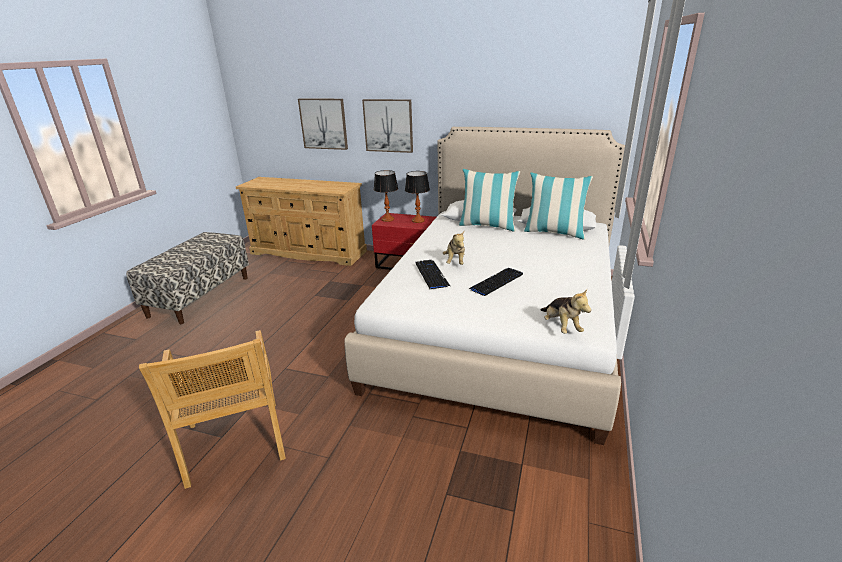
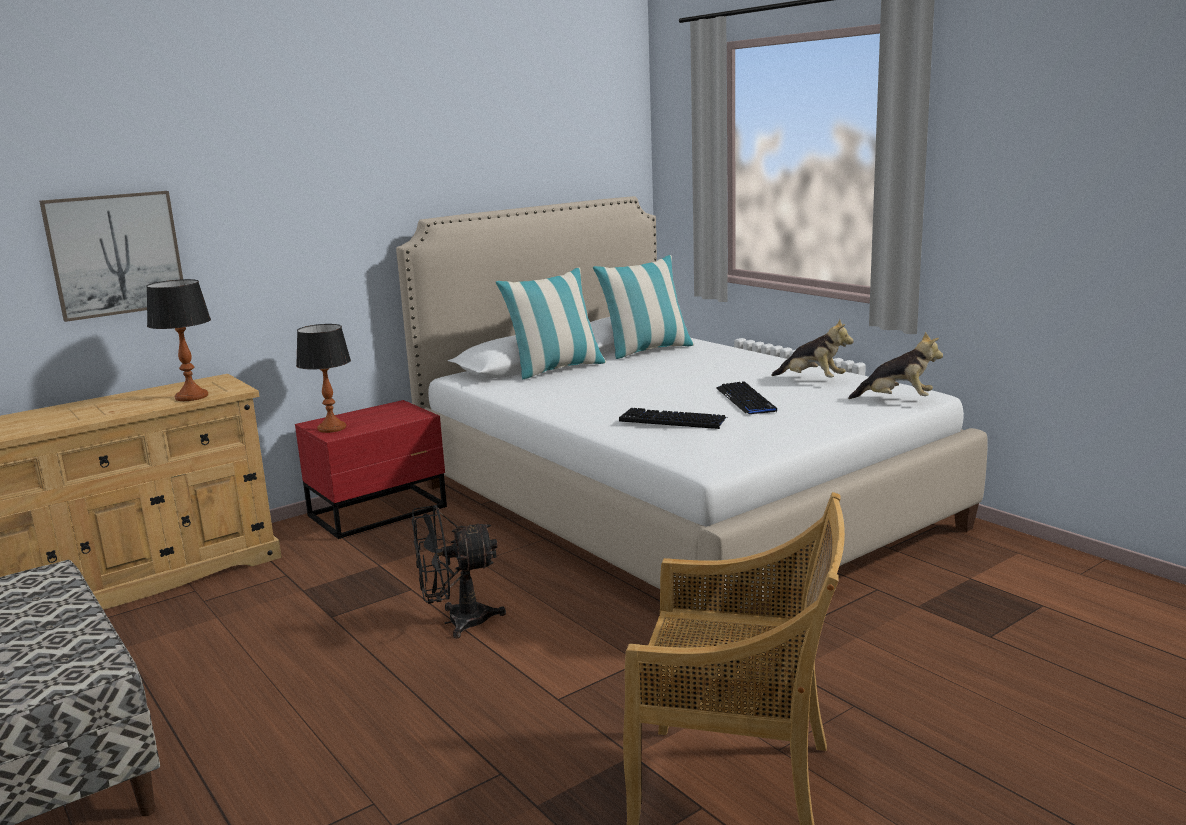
camera: 55 degrees left, 10 degrees down
(330, 320) = (457, 622): none -> black fan
(388, 125) = (280, 237): picture -> none
(418, 220) = (389, 412): table lamp -> table lamp (192, 396)
(455, 262) = (647, 404): plush toy -> plush toy (812, 380)

